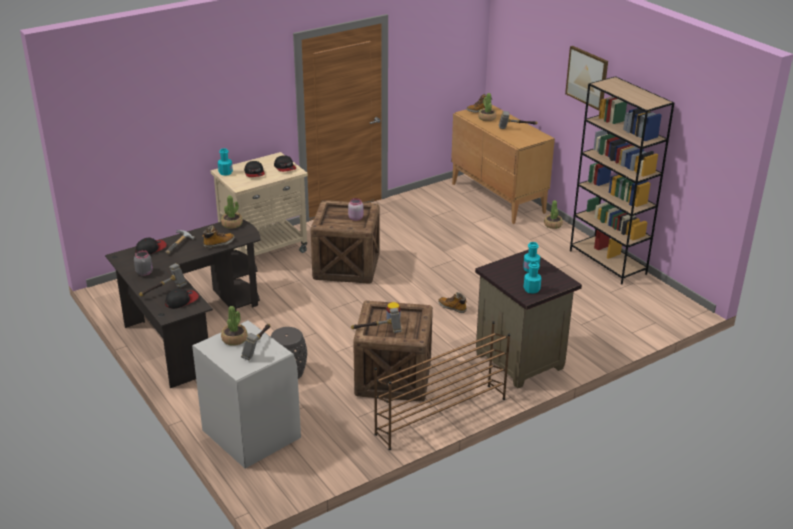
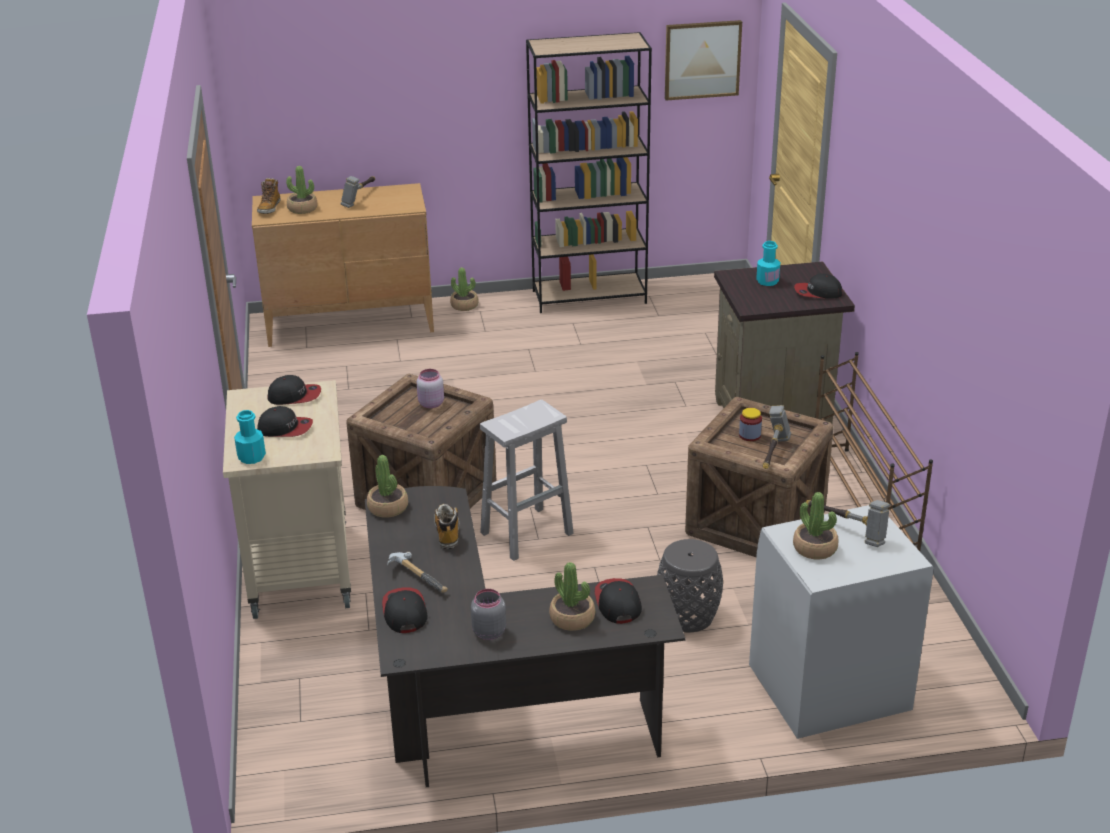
camera: 65 degrees left, 0 degrees up
(164, 291) = (572, 618): hammer -> potted plant
(334, 304) = (528, 532): none -> white stool
(452, 307) = (612, 433): boot -> none
(531, 289) = (817, 292): turquoise bottle -> cap
(587, 77) = (465, 65): picture -> picture (702, 59)

